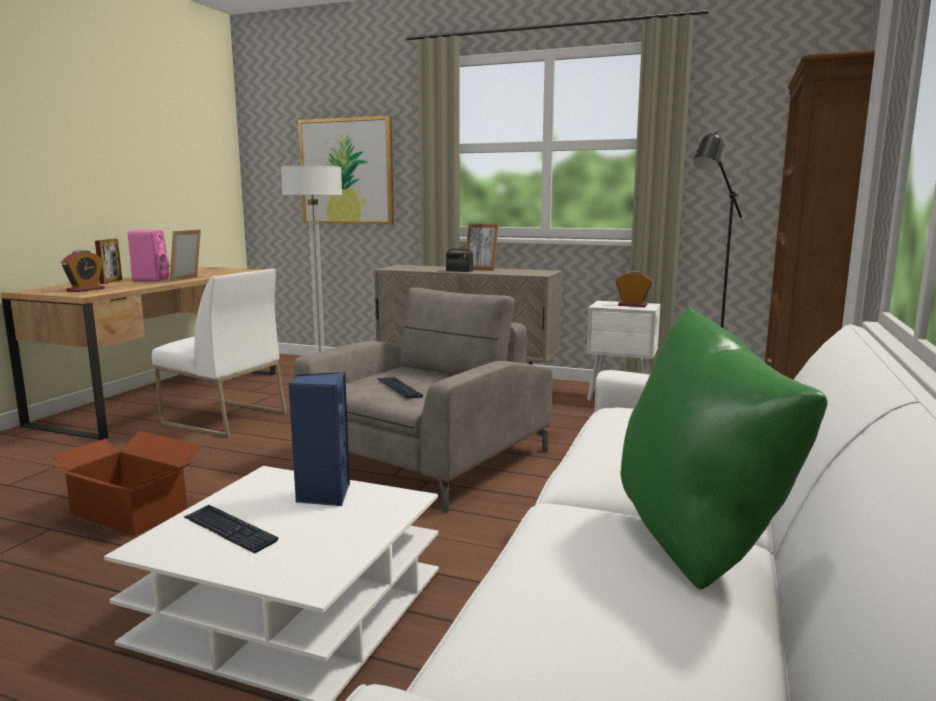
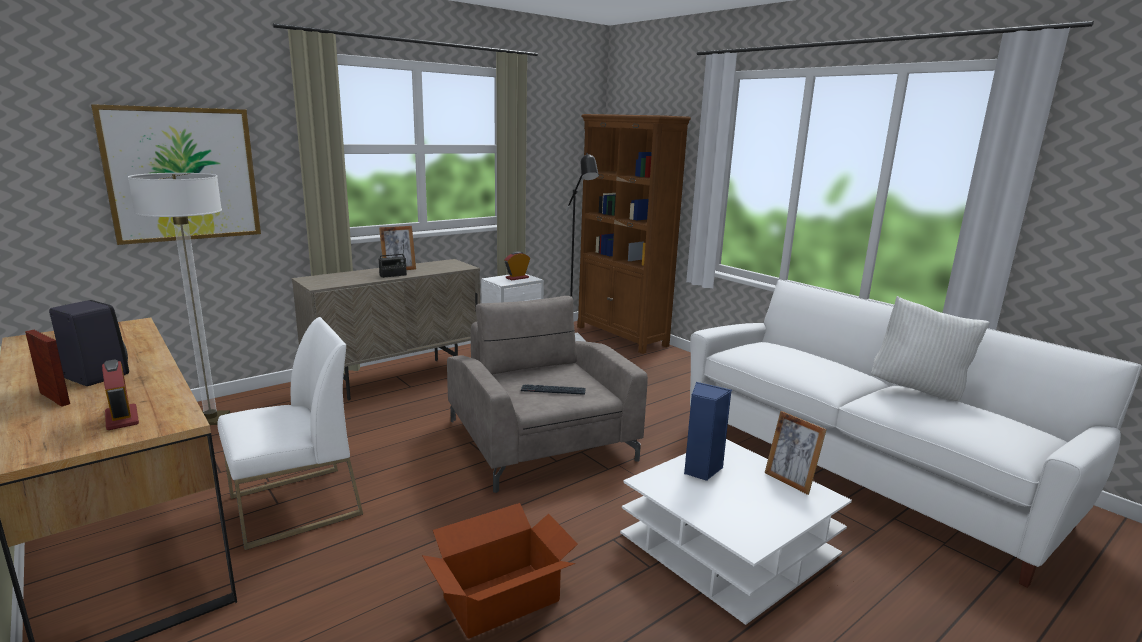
camera: 60 degrees left, 5 degrees up
(151, 279) = (95, 376): pink speaker -> black speaker
(187, 279) = (149, 359): picture frame -> picture frame (789, 481)
(229, 530) = (738, 510): keyboard -> none
(699, 545) = (919, 390): green pillow -> white pillow

